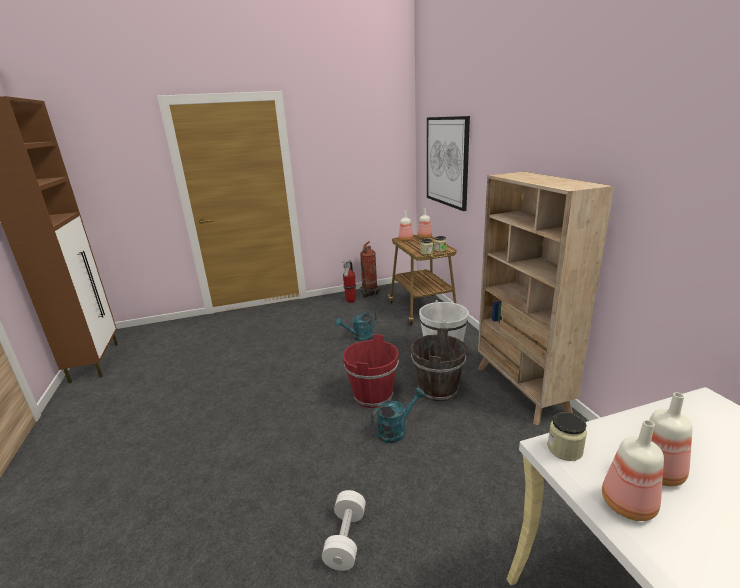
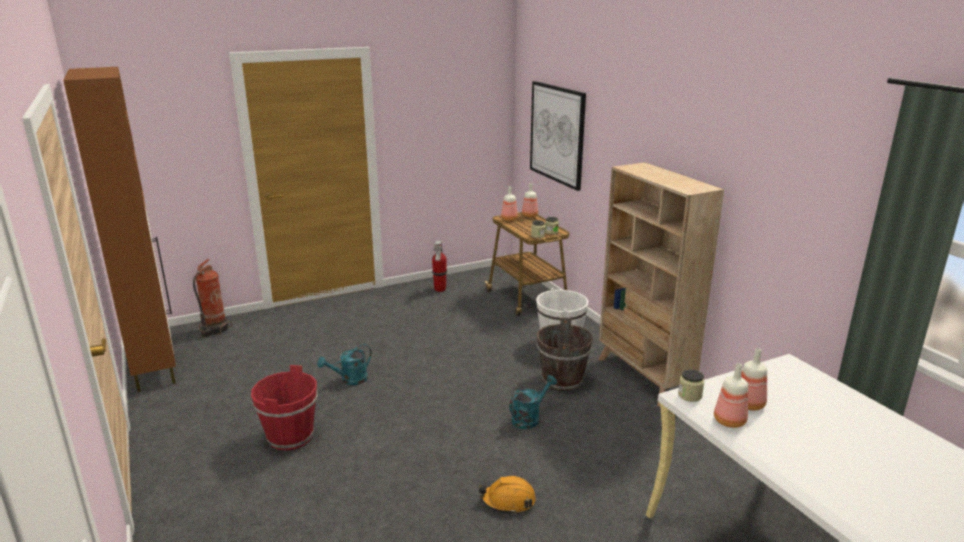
camera: 10 degrees left, 0 degrees up
(346, 539) = (508, 501): white dumbbell -> orange hard hat
(359, 338) = (464, 331): turquoise watering can -> turquoise watering can (350, 380)
(369, 293) = (459, 280): fire extinguisher -> fire extinguisher (214, 330)
(372, 396) = (497, 389): red bucket -> red bucket (290, 436)

